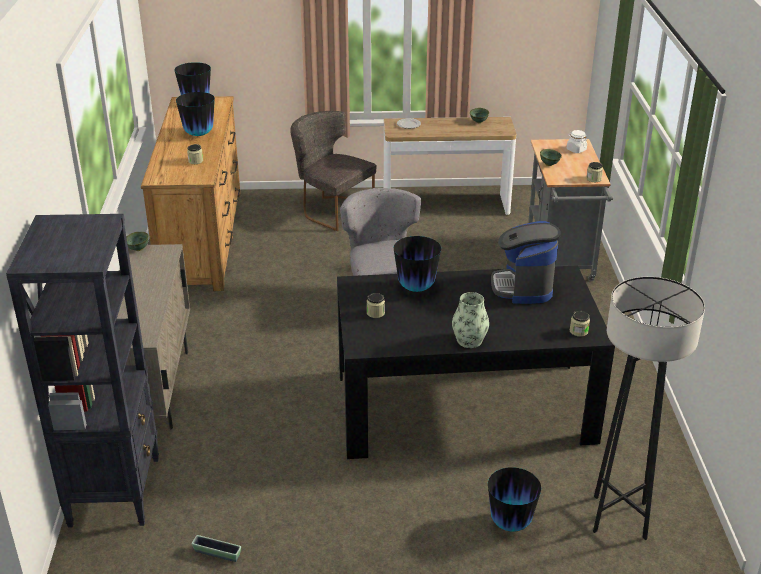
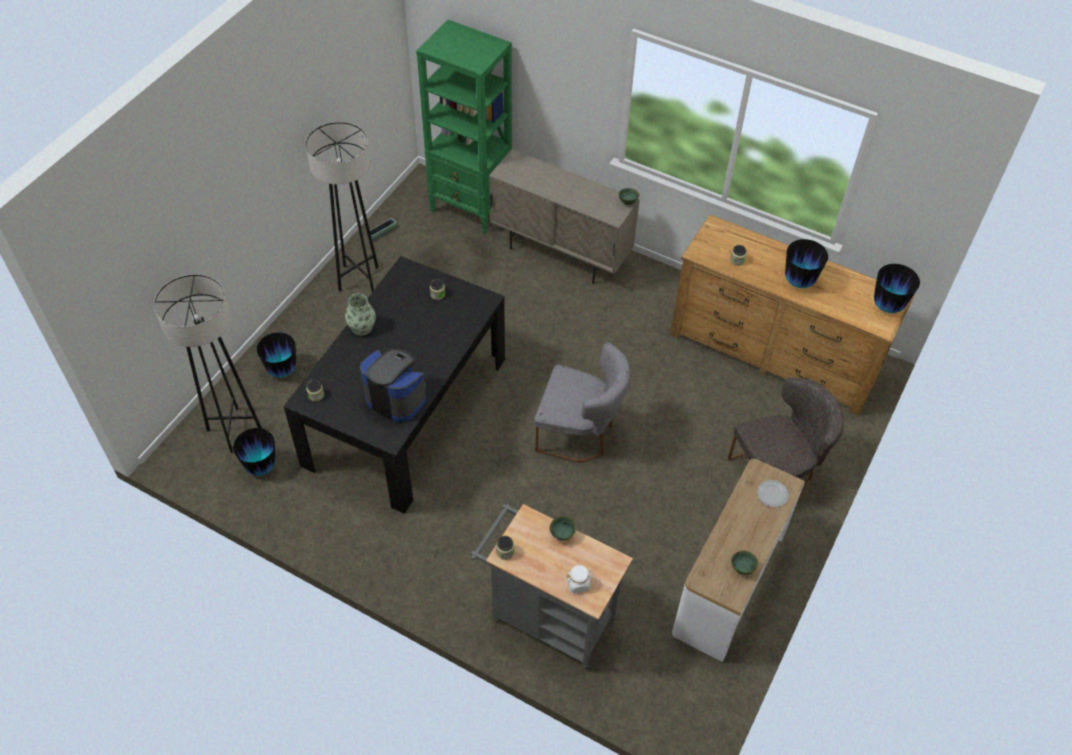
camera: 120 degrees right, 20 degrees up
(115, 490) = (471, 208): black bookcase -> green bookcase
(317, 533) = (358, 279): none -> grey floor lamp
(416, 288) = (450, 332): vase -> vase (261, 467)

